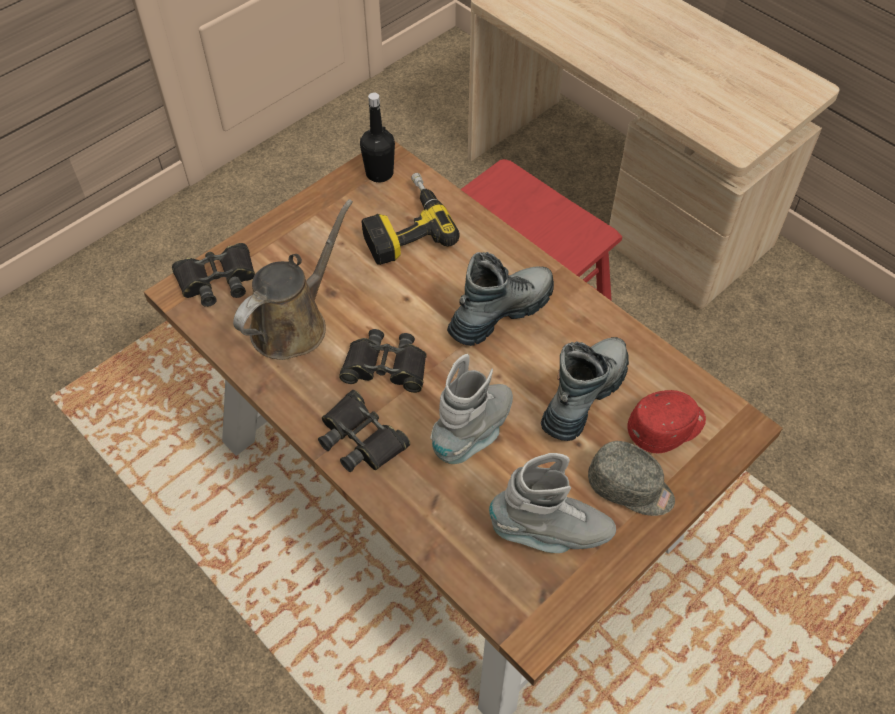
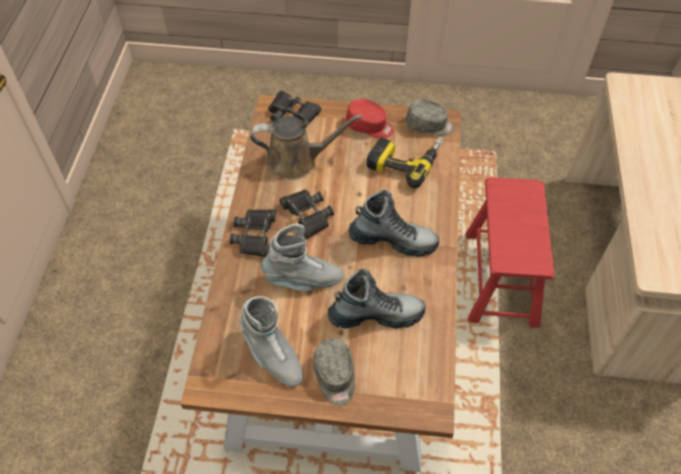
camera: 50 degrees right, 0 degrees up
(379, 173) = (430, 125): black bottle -> grey cap
(666, 427) = (393, 370): red cap -> red cap (370, 126)

